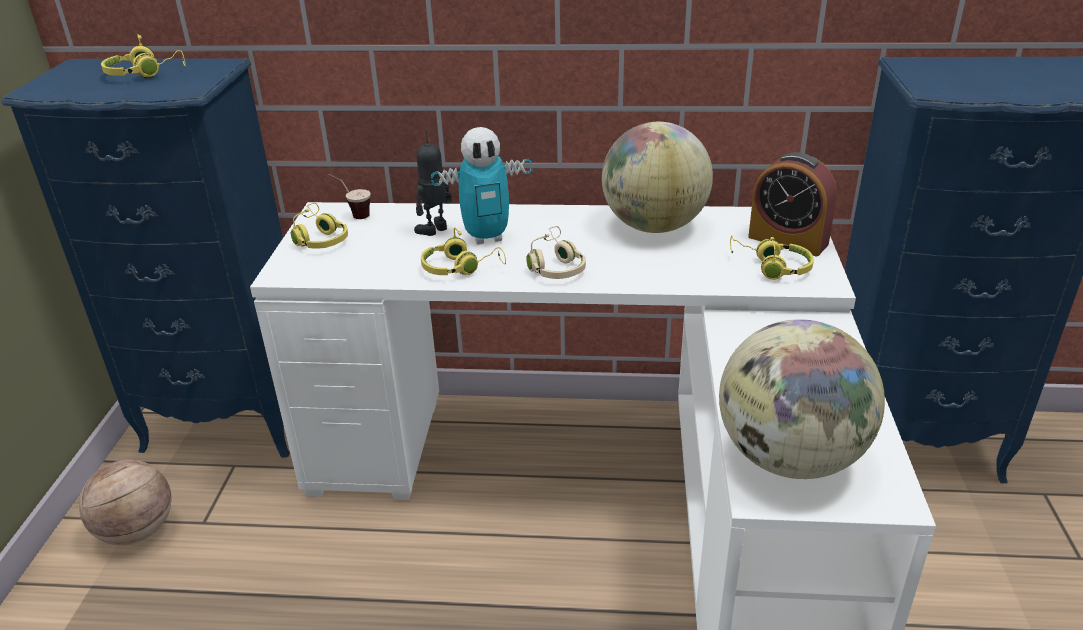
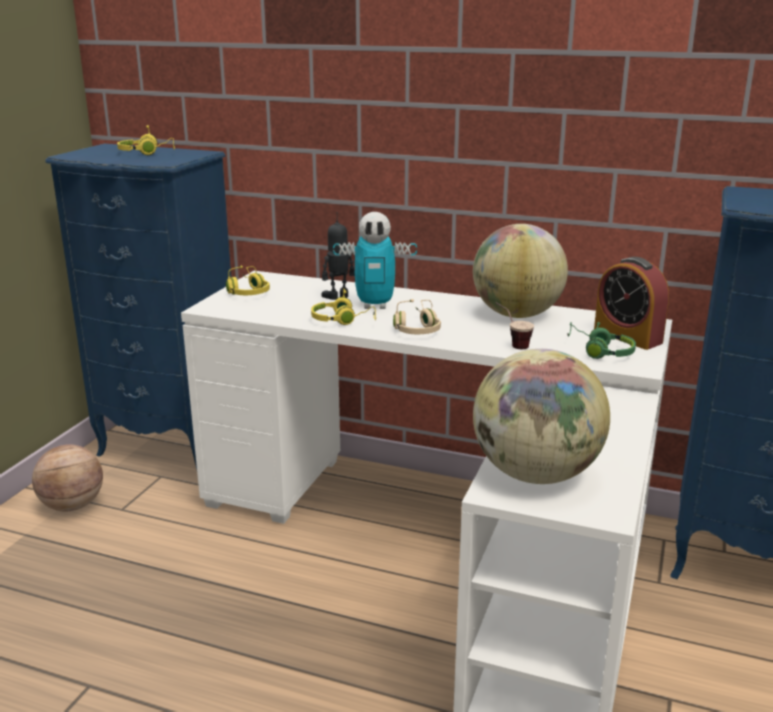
camera: 15 degrees right, 10 degrees down
(353, 214) = (282, 281): cup -> cup (512, 344)
(770, 267) = (599, 351): yellow headphones -> green headphones

